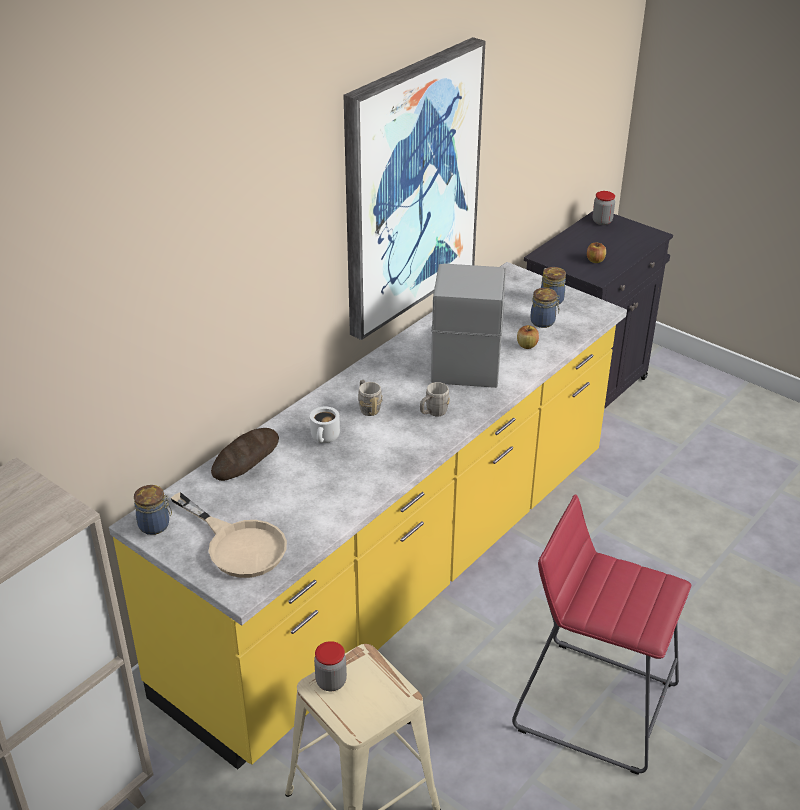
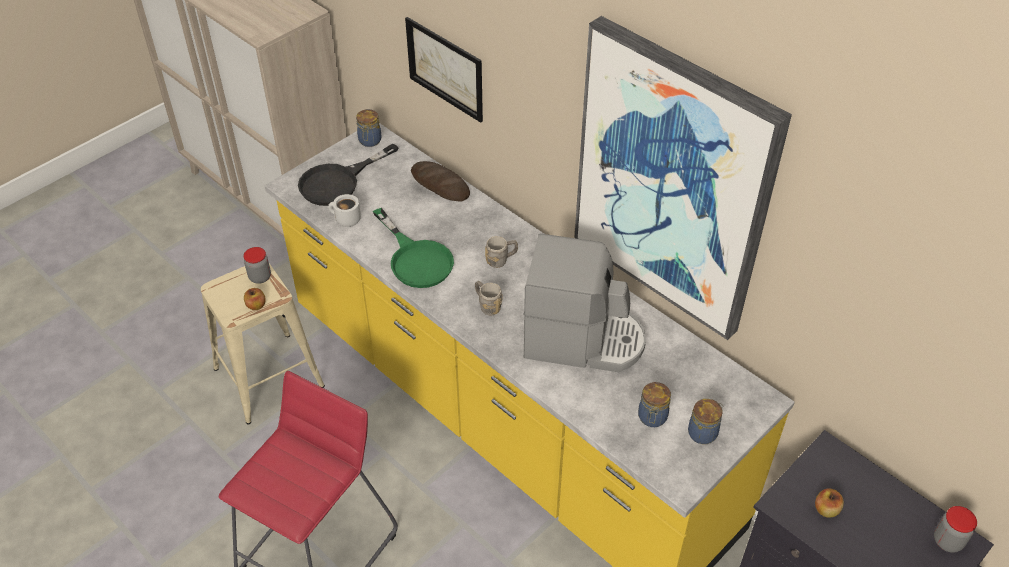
camera: 95 degrees right, 10 degrees up
(191, 338) = (445, 69): none -> picture
(238, 544) = (338, 182): beige frying pan -> black frying pan
(326, 438) = (459, 231): white mug -> white mug (345, 220)
(372, 466) = (416, 259): none -> green frying pan
(527, 345) = (603, 395): apple -> apple (256, 305)

